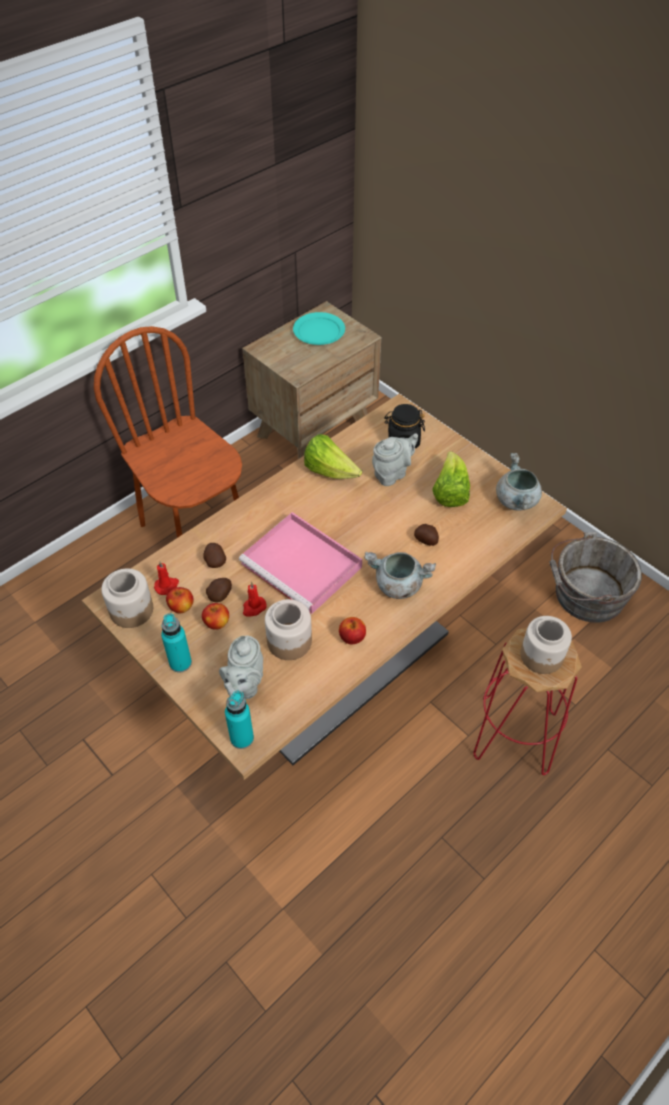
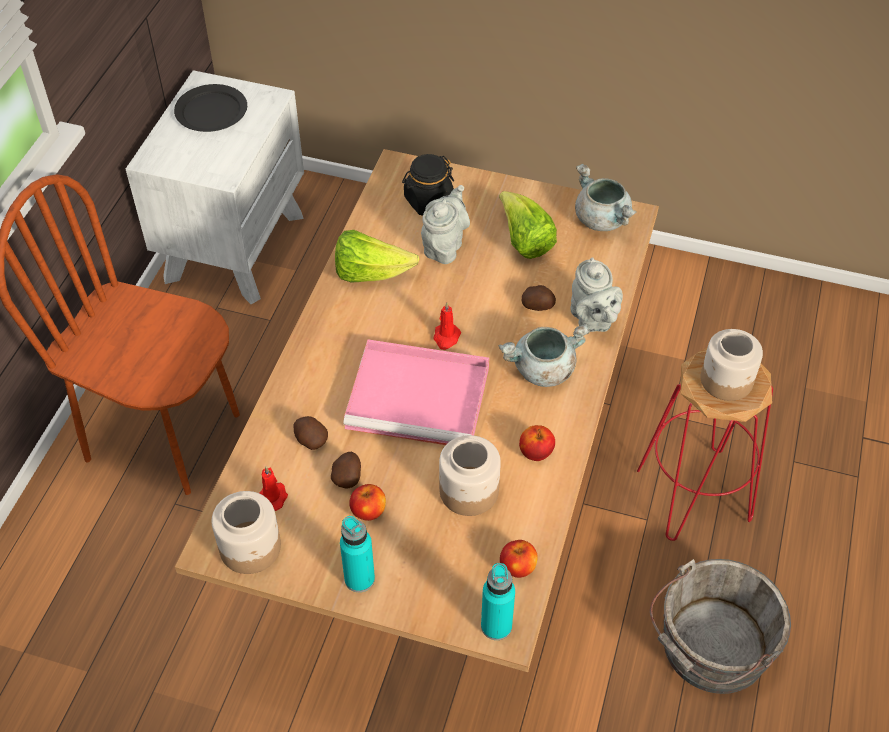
camera: 30 degrees left, 0 degrees up
(181, 607) = (311, 514): apple -> apple (517, 567)
(244, 684) = (454, 565): grey teapot -> grey teapot (592, 320)
(253, 607) = (398, 473): red candle -> red candle (446, 337)
(314, 430) = (234, 245): brown nightstand -> white nightstand
(319, 331) = (211, 111): turquoise plate -> black plate
(585, 595) = (667, 306): grey bucket -> grey bucket (710, 648)

